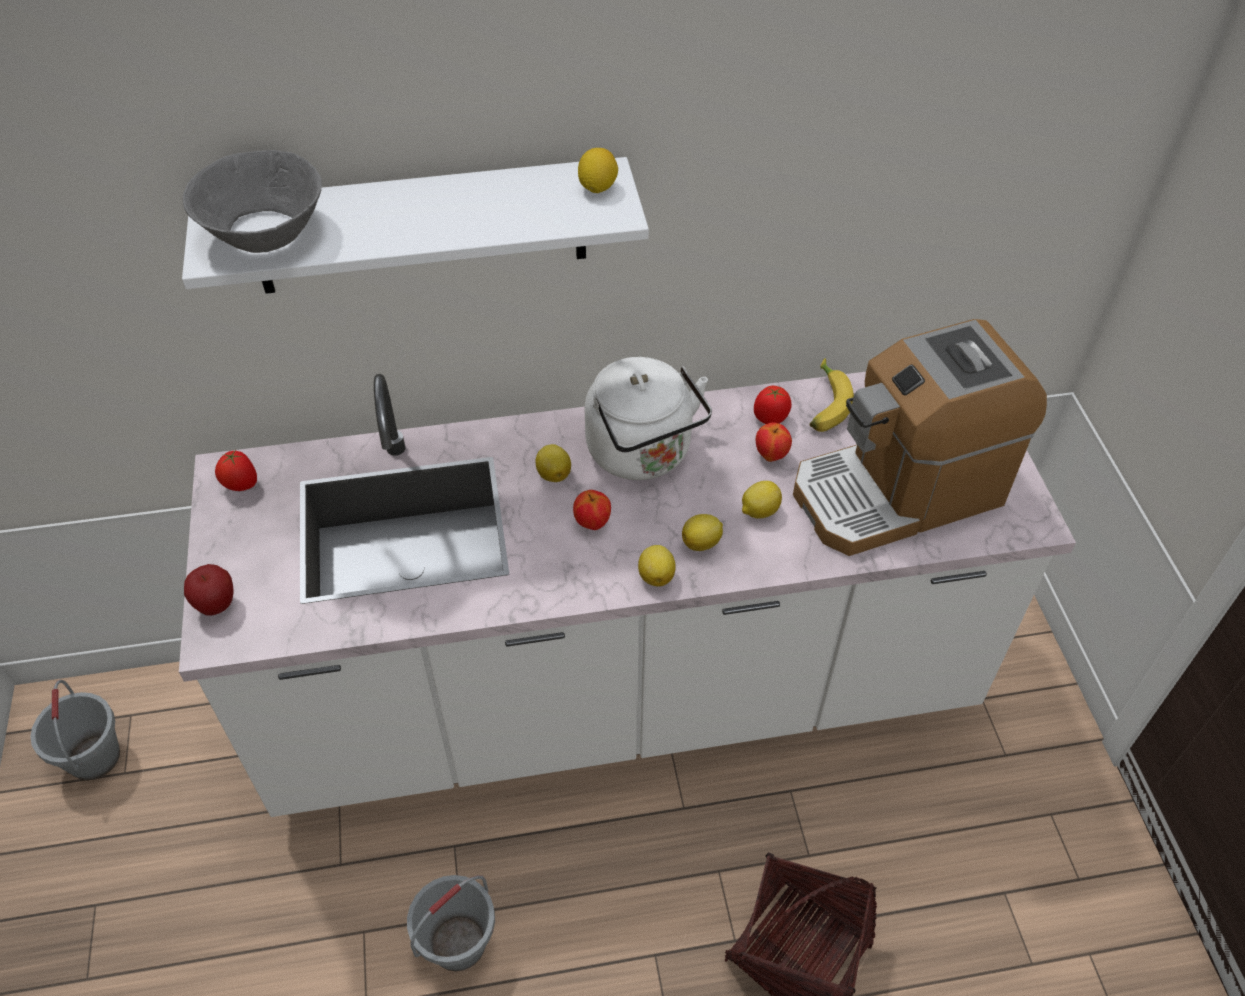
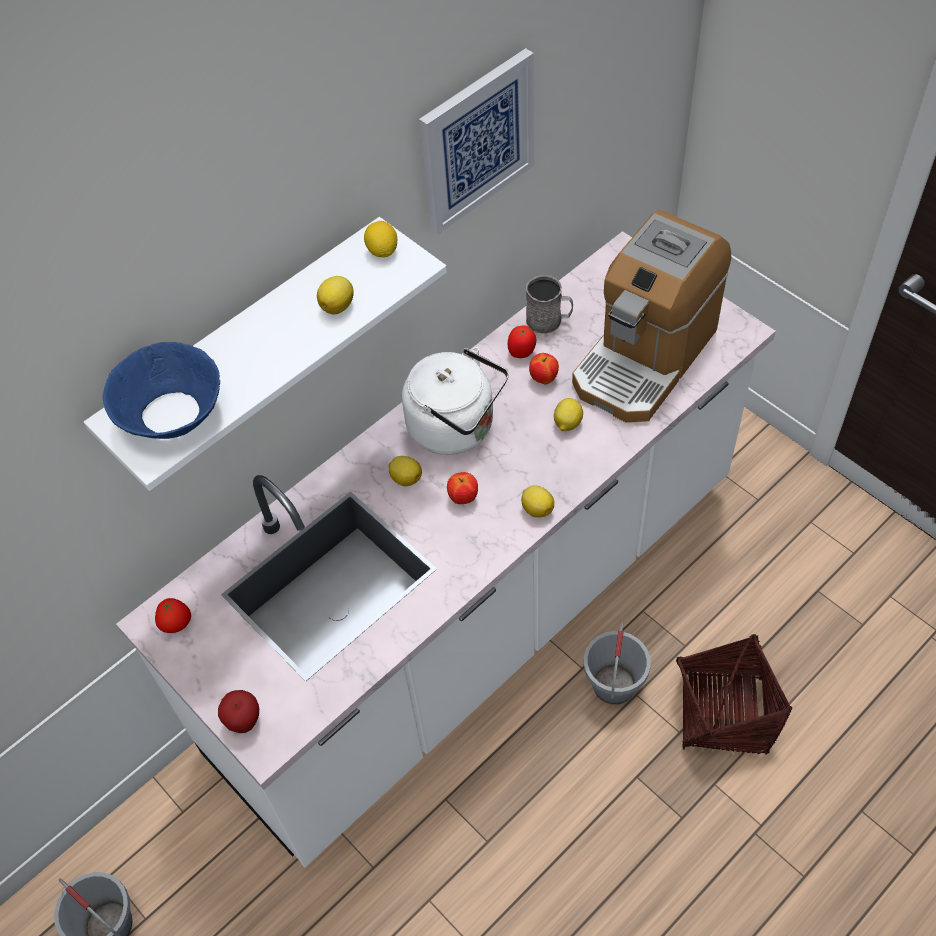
camera: 30 degrees left, 5 degrees up
(264, 233) = (173, 415): grey bowl -> blue bowl
(458, 942) = (500, 860): grey bucket -> grey bucket (613, 684)
(702, 543) = (548, 468): lemon -> lemon (338, 306)
(787, 131) = (476, 141): none -> picture
(824, 404) = (549, 321): banana -> grey mug

